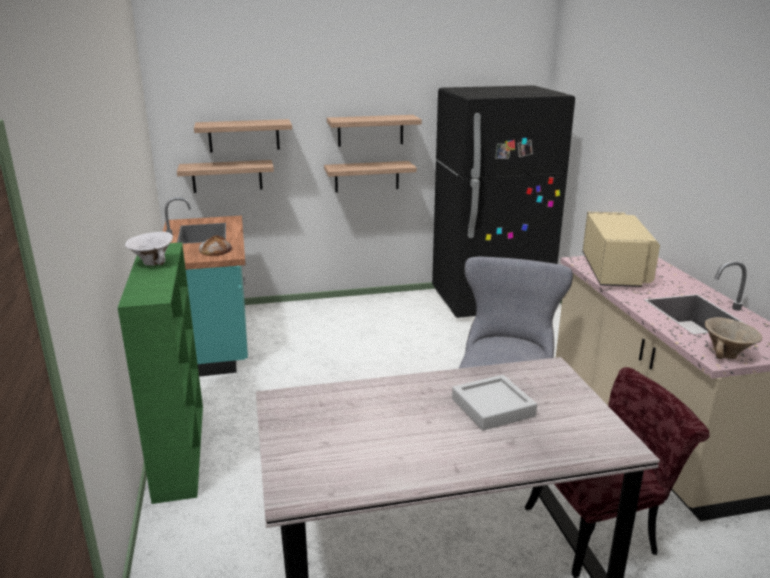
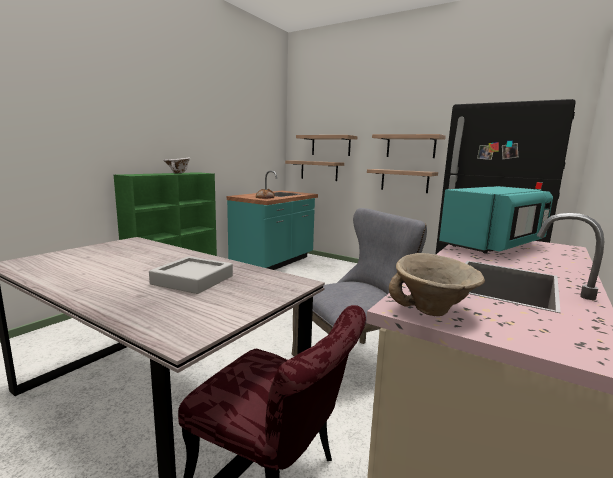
camera: 45 degrees right, 10 degrees down
(614, 271) = (493, 245): beige microwave -> turquoise microwave

